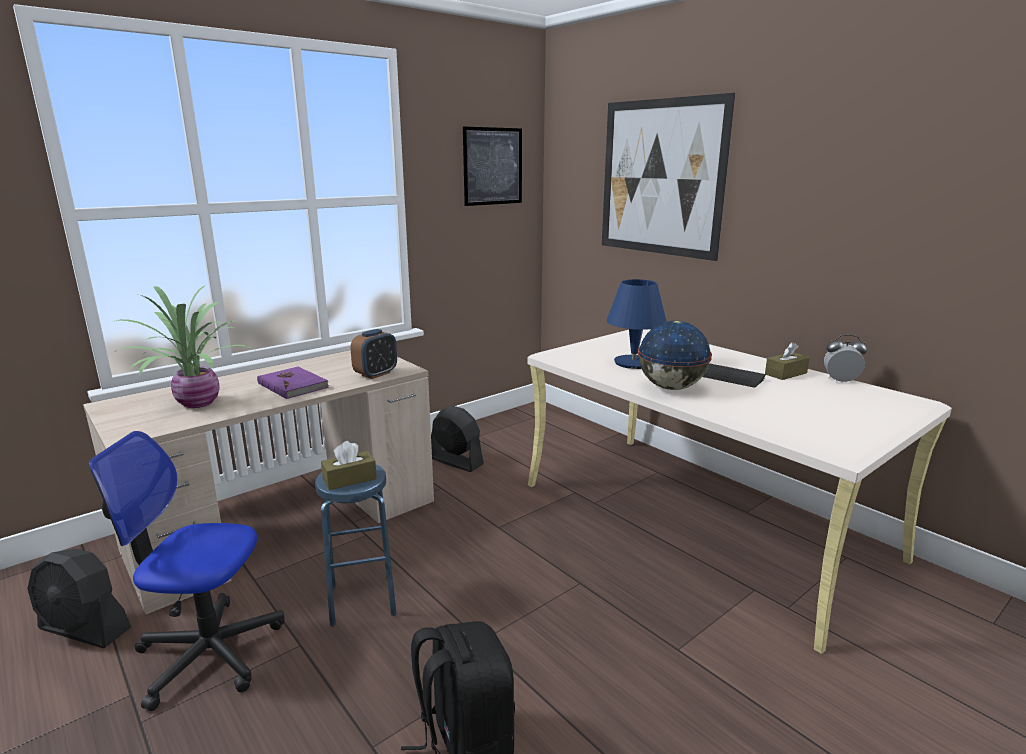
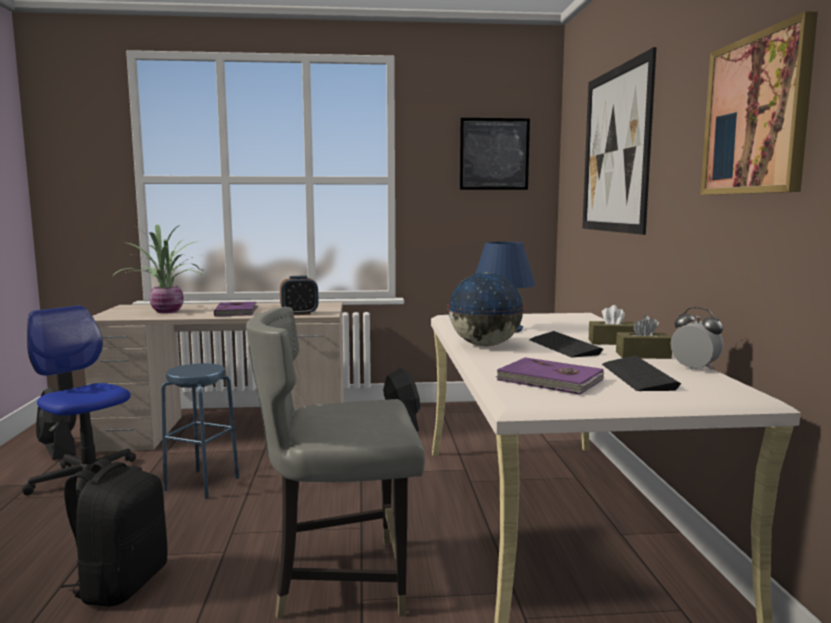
camera: 35 degrees right, 10 degrees down
(349, 479) = (191, 370): brown tissue box -> brown tissue box (612, 342)
(638, 640) = (340, 580): none -> grey chair
(805, 419) = (550, 381): none -> purple book
(834, 398) = (638, 376): none -> keyboard
(890, 181) = (756, 115): none -> picture

